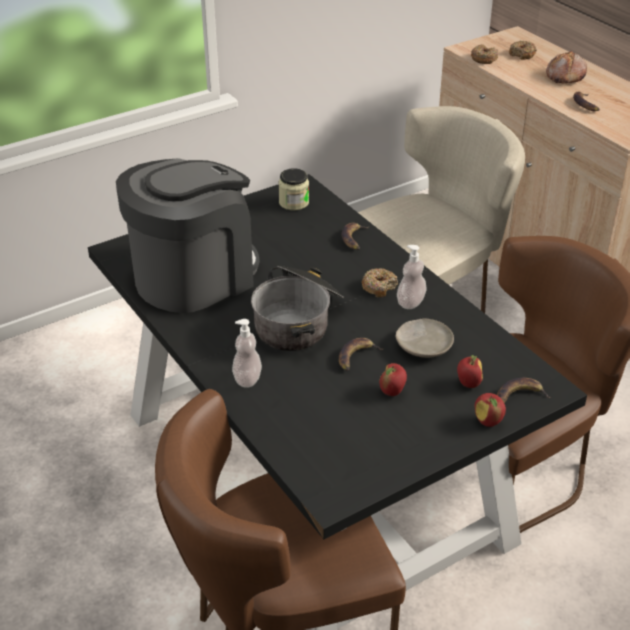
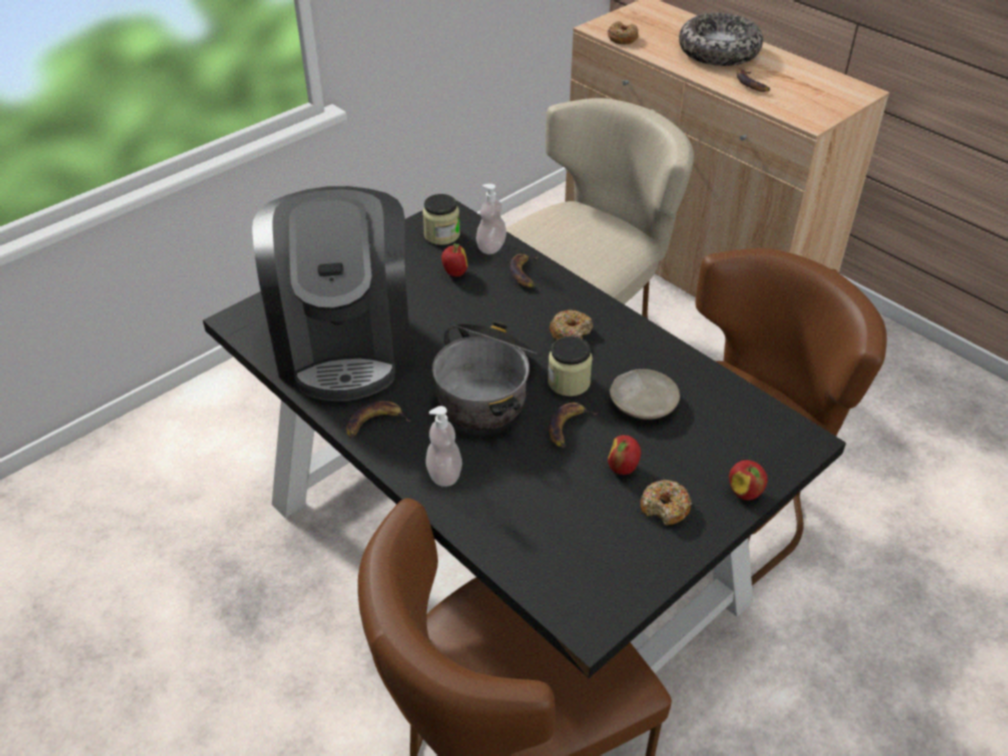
camera: 10 degrees left, 5 degrees up
(194, 276) = (345, 344): coffee machine -> coffee machine turned 135 degrees clockwise
(367, 323) = (569, 382): none -> jar
(410, 302) = (612, 348): soap dispenser -> soap dispenser (491, 247)
(468, 384) = (708, 446): apple -> apple (455, 273)
(519, 396) = (770, 454): banana -> banana (374, 423)
(522, 54) = (663, 29): donut -> donut (665, 508)
(564, 76) = (718, 52): bread -> bowl

